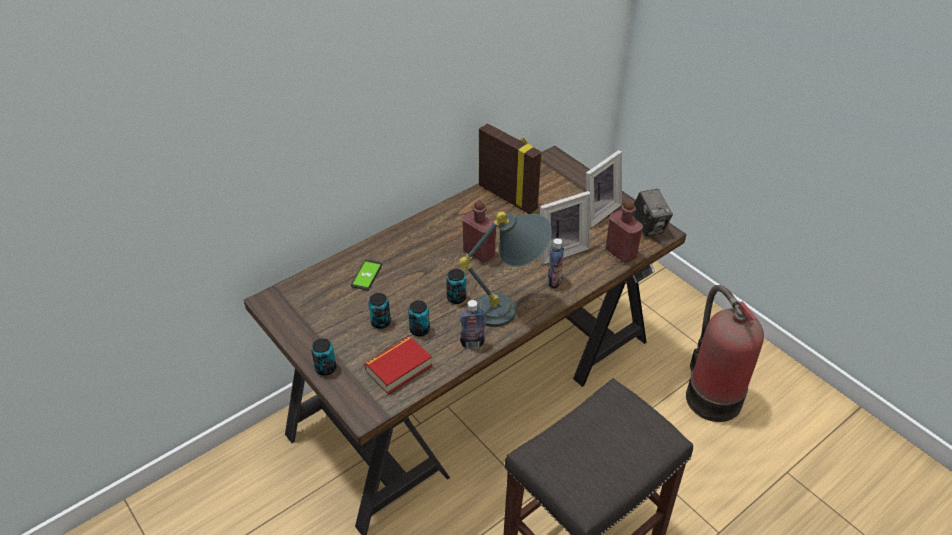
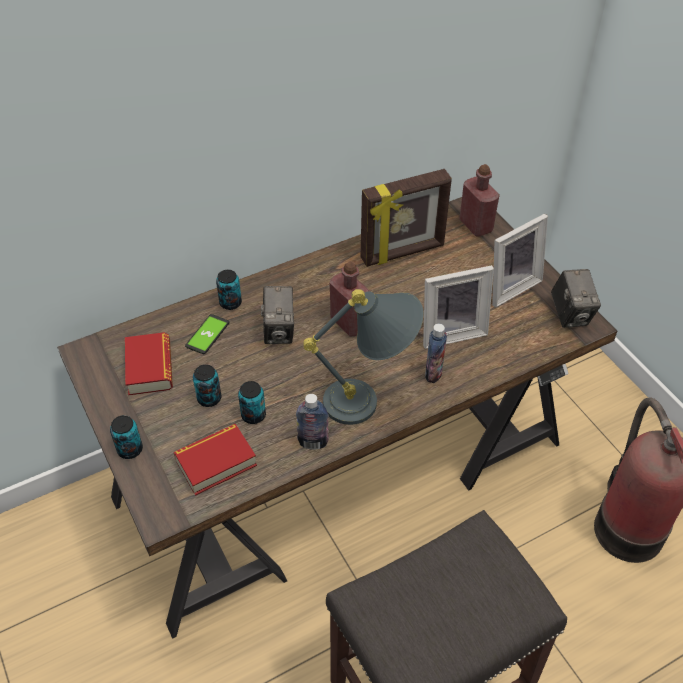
camera: 10 degrees right, 5 degrees up
(326, 306) = (150, 368): none -> book
(424, 265) = (279, 331): none -> camera
(456, 298) = (308, 379): can -> can (230, 303)
(508, 197) = (403, 253): picture frame -> picture frame turned 105 degrees clockwise
(621, 253) = (526, 346): red bottle -> red bottle (475, 225)

